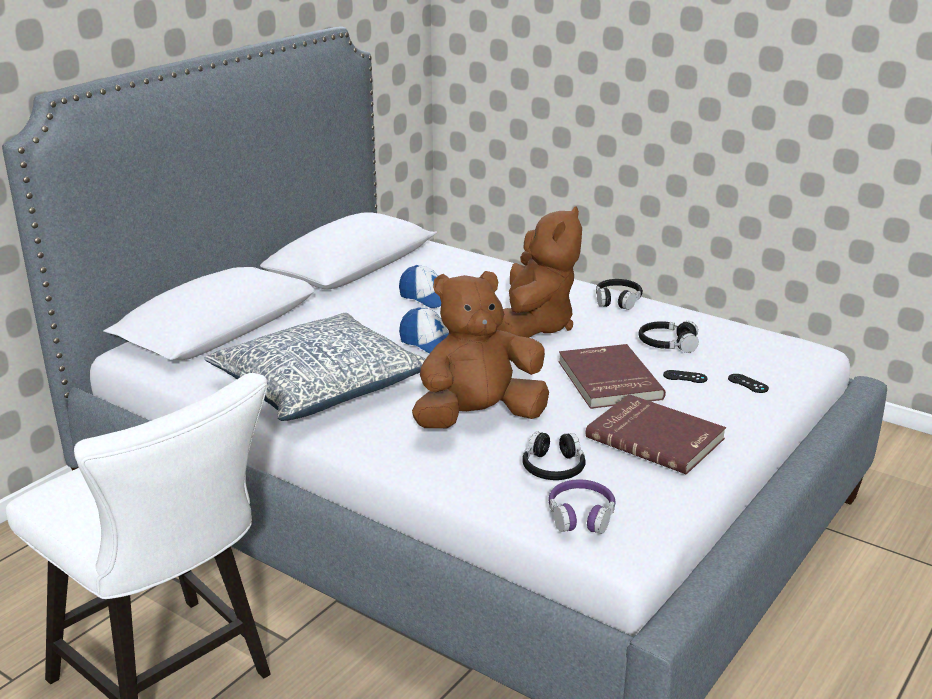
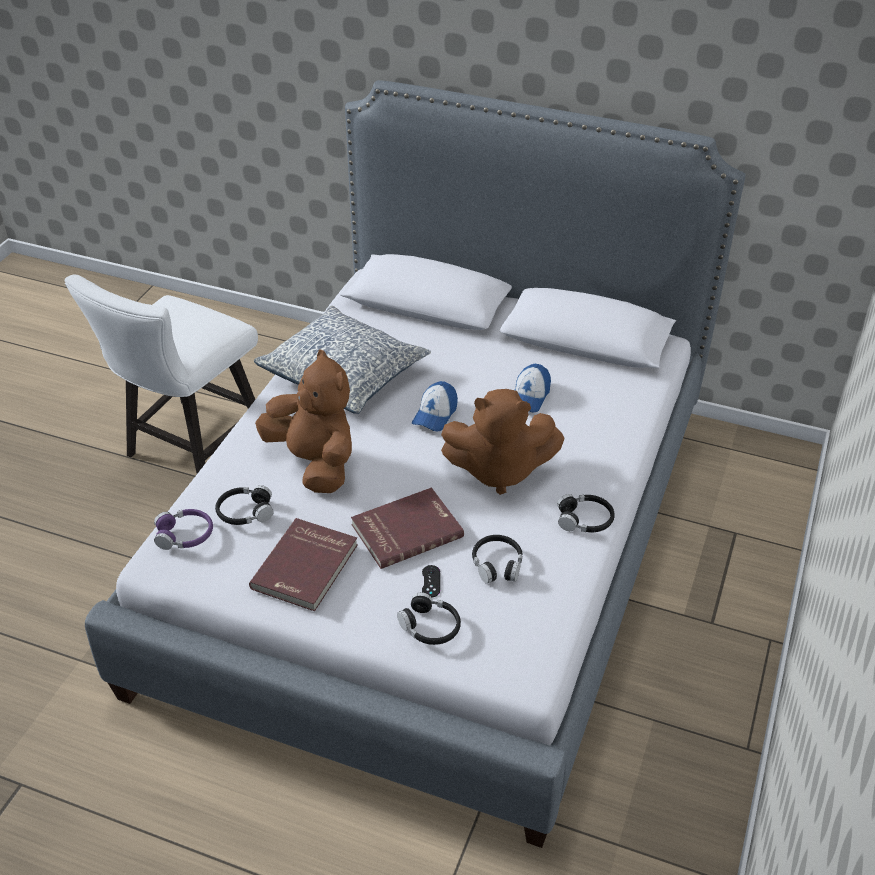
camera: 75 degrees right, 15 degrees up
(748, 383) = (430, 627): black game controller -> black headphones

